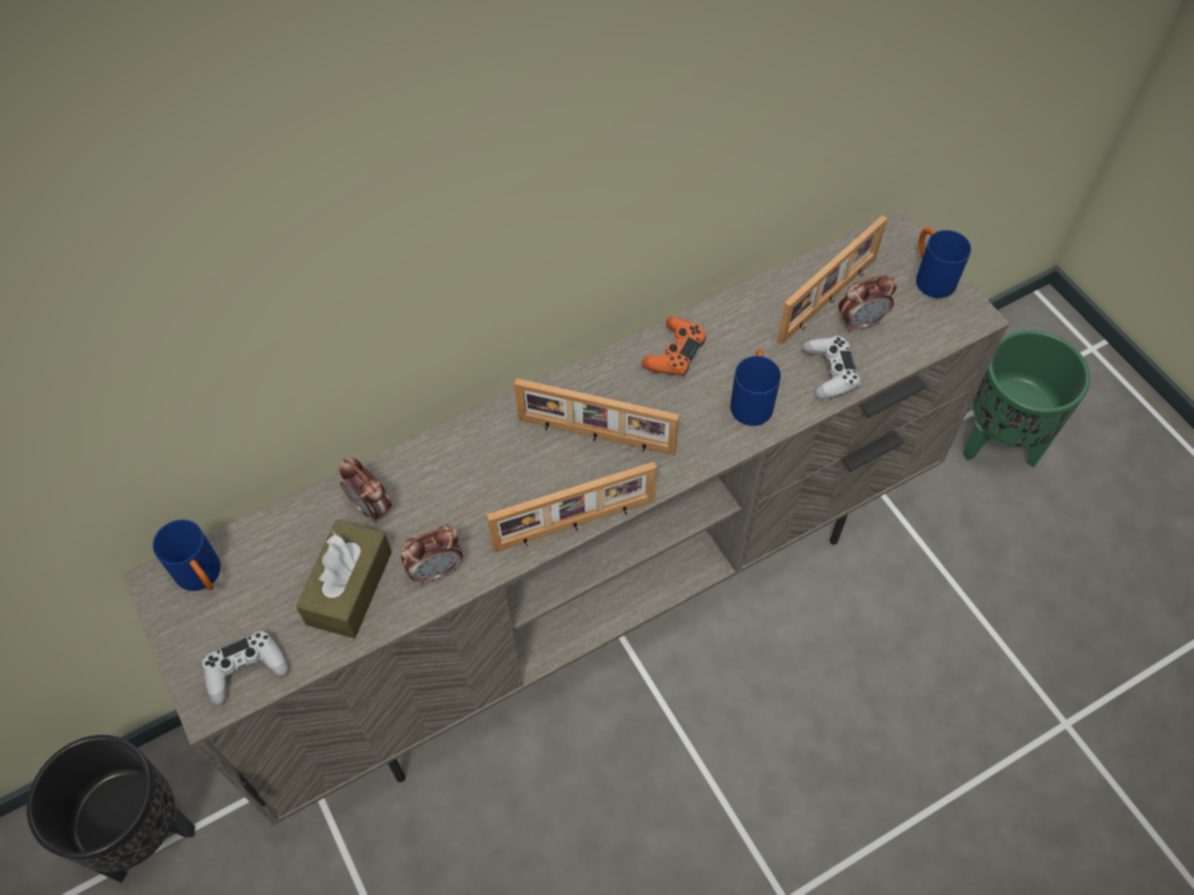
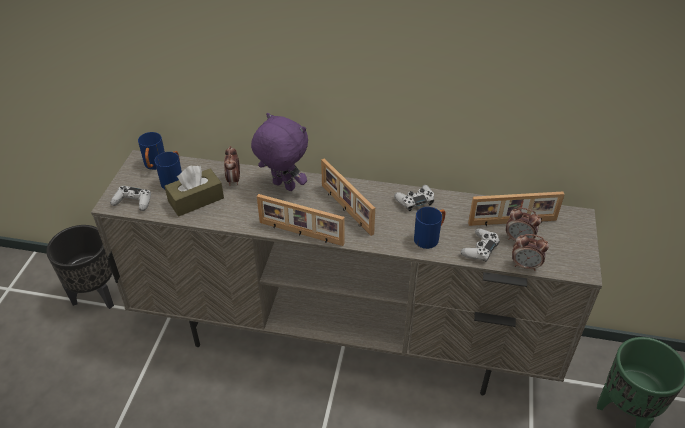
camera: 40 degrees right, 15 degrees down
(436, 570) = (232, 214): alarm clock -> alarm clock (525, 265)
(461, 464) = (282, 186): none -> purple plush toy
(674, 353) = (415, 201): orange game controller -> white game controller
(930, 277) = (578, 243): blue mug -> blue mug (174, 180)

